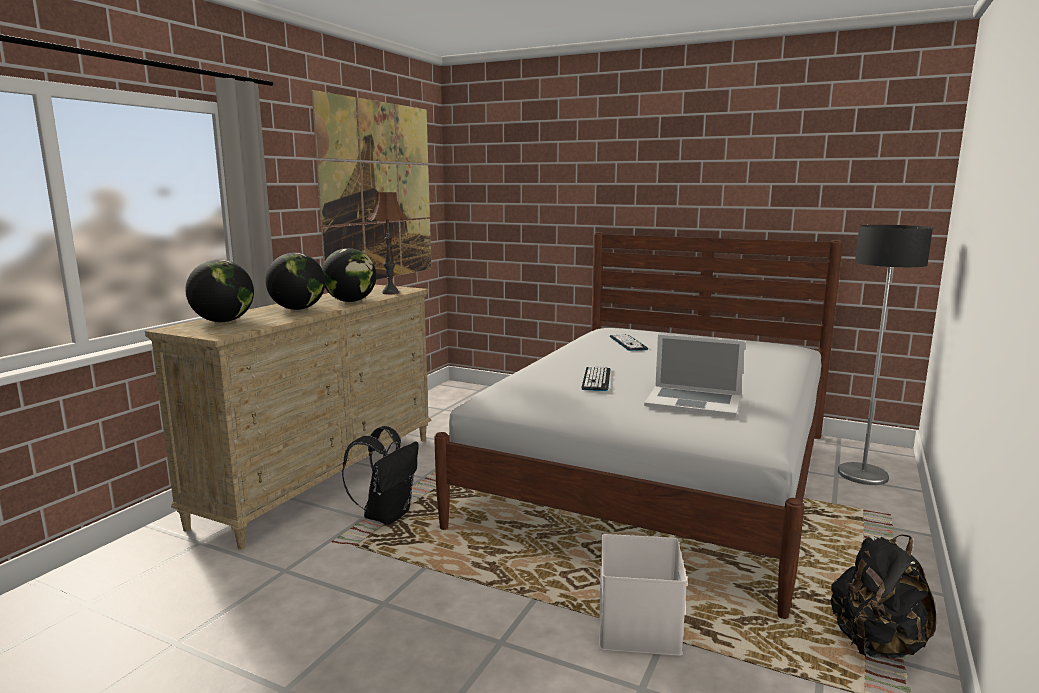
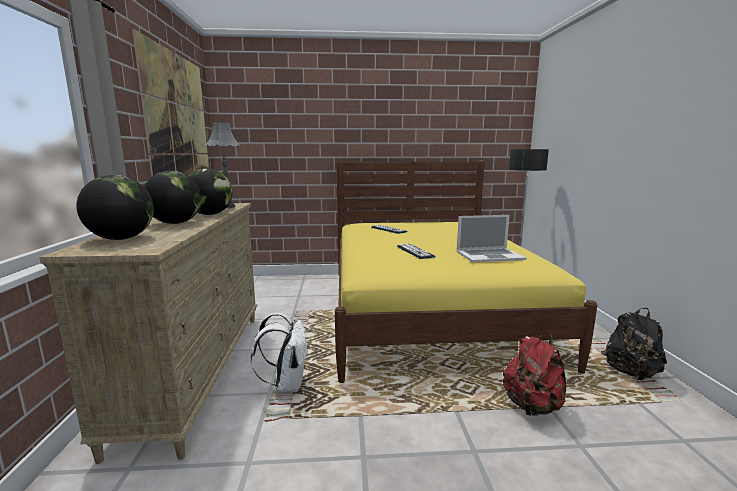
camera: 30 degrees left, 0 degrees up
(387, 515) = (286, 384): black backpack -> white backpack
(390, 293) = (228, 207): brown table lamp -> grey table lamp
(640, 628) = (532, 406): white storage box -> red backpack
(658, 476) = (428, 310): white bed -> yellow bed

